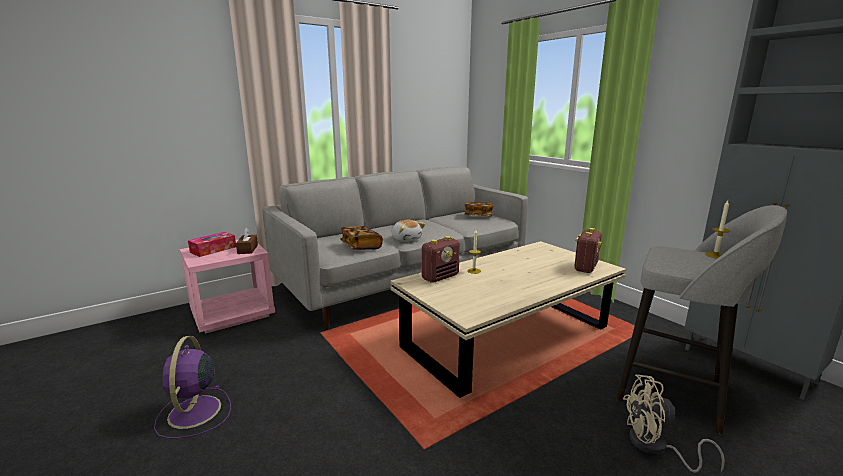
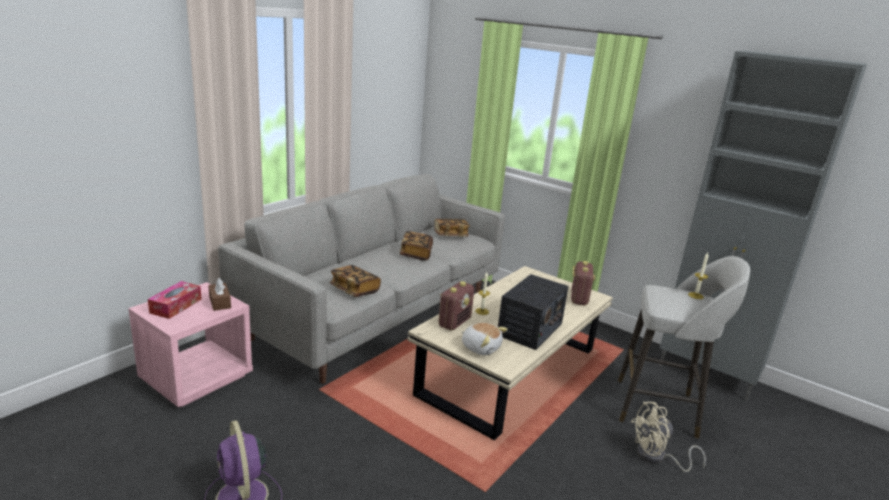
camera: 20 degrees left, 5 degrees up
(406, 239) = (395, 275): plush toy -> plush toy (481, 347)
(436, 226) = (416, 253): none -> book
(515, 288) = (530, 329): none -> radio

